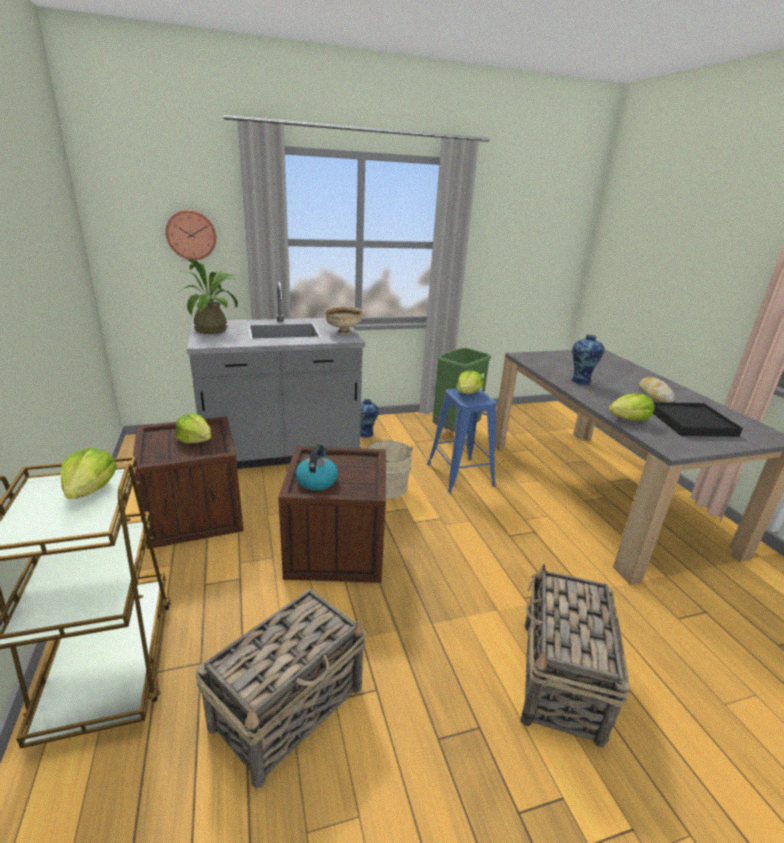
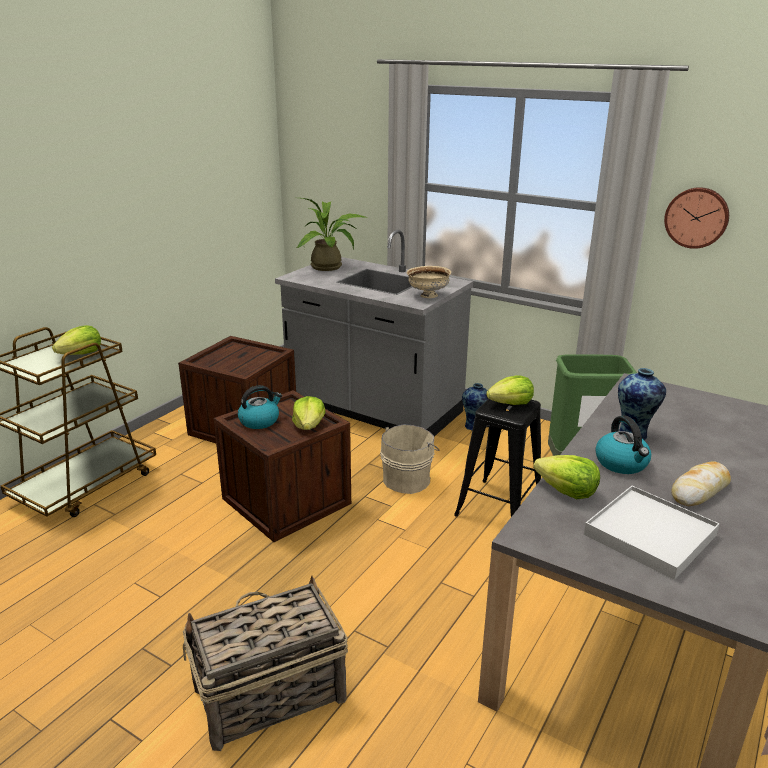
camera: 50 degrees right, 0 degrees up
(191, 235) = (352, 172): wall clock -> wall clock (697, 217)
(195, 440) = (246, 359): lettuce -> lettuce (309, 426)
(290, 706) = (112, 567): basket -> none
(460, 475) = (499, 507): blue stool -> black stool
(610, 396) = (622, 463): none -> kettle
(691, 423) = (649, 535): black tray -> white tray

